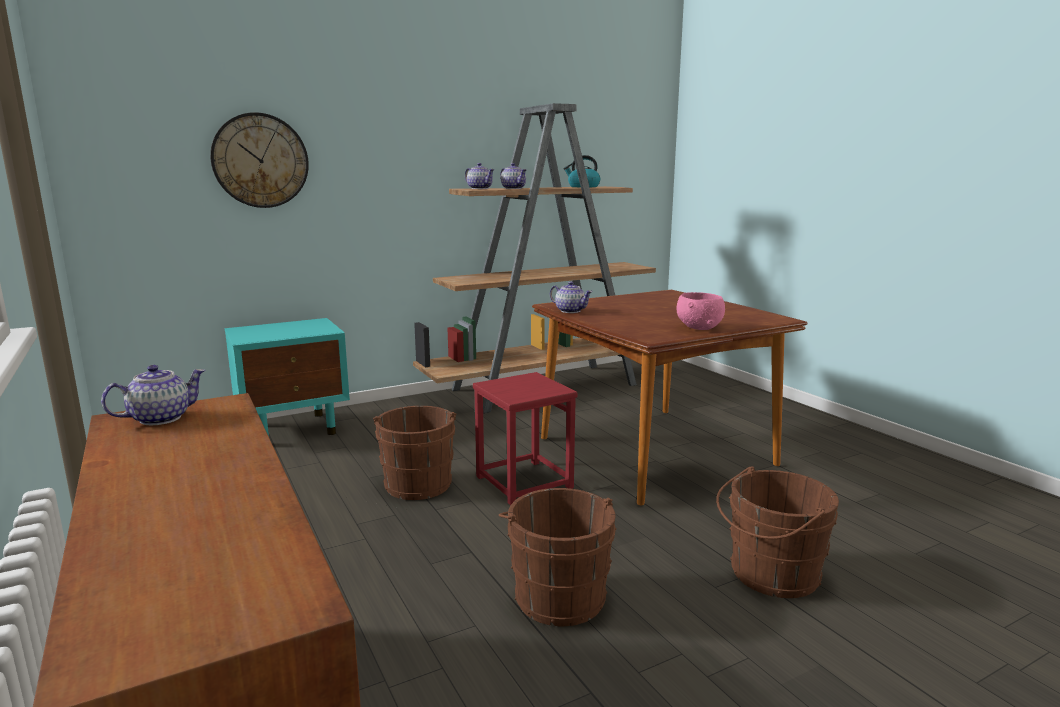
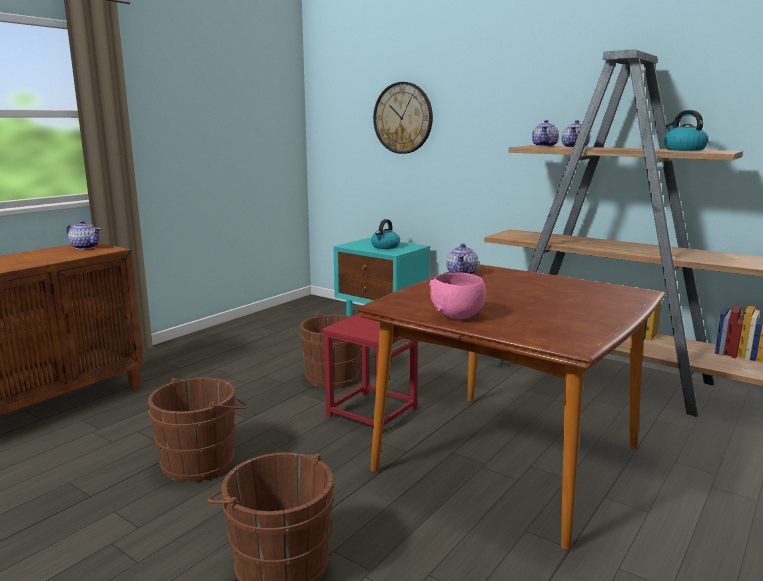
camera: 65 degrees right, 0 degrees up
(293, 329) = (385, 247): none -> kettle

